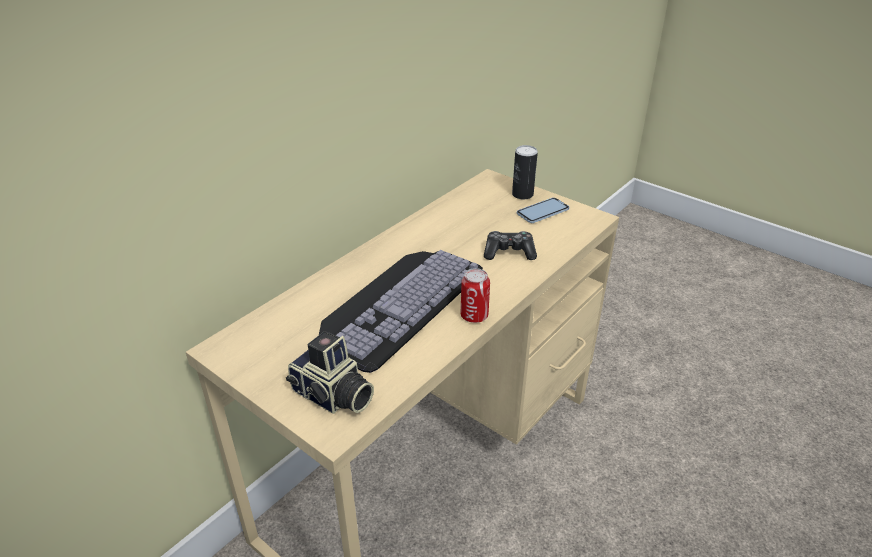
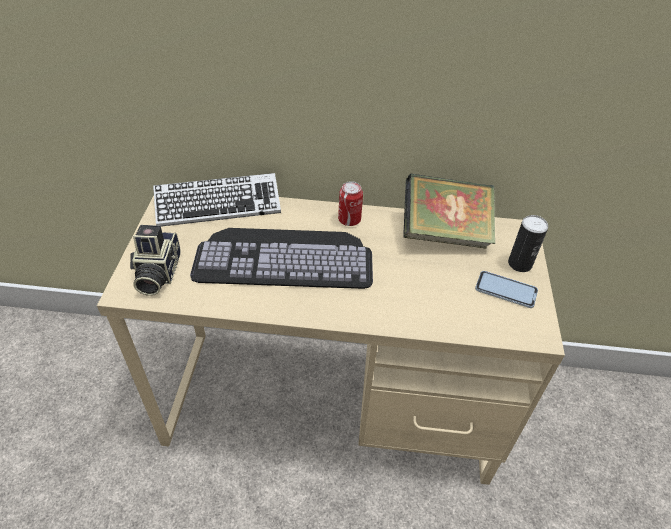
camera: 55 degrees right, 10 degrees up
(276, 318) = (218, 205): none -> keyboard
(458, 211) = (444, 233): none -> book
(474, 316) = (303, 309): can -> can (349, 220)
(509, 252) = (413, 294): game controller -> none

